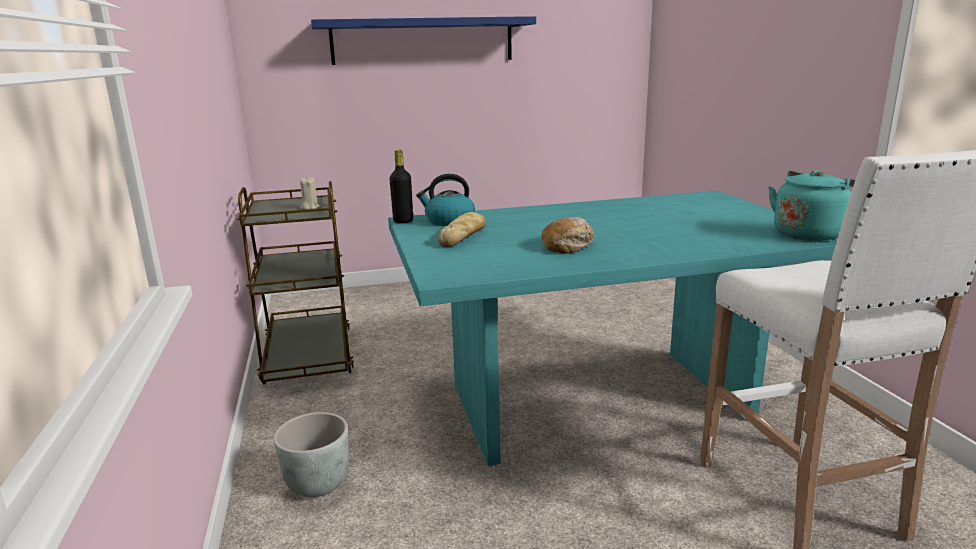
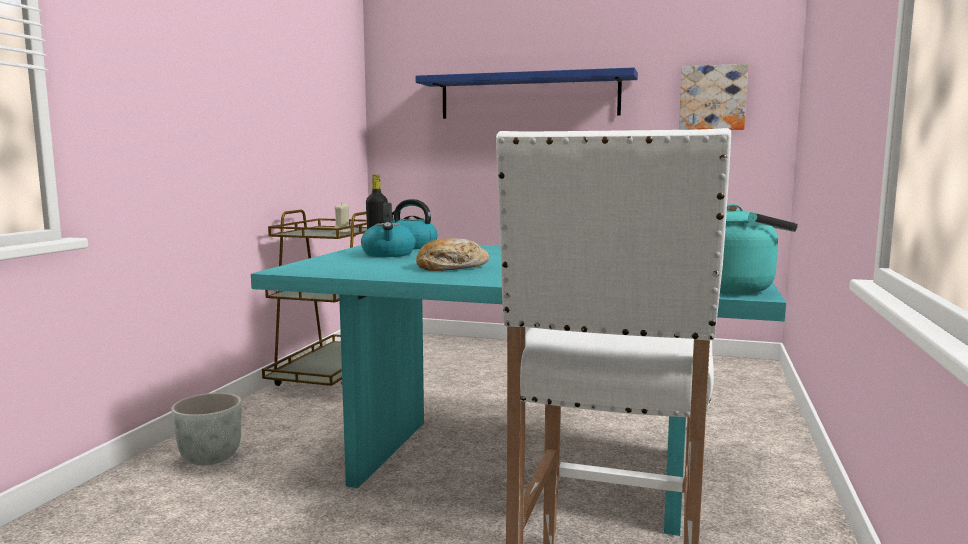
camera: 30 degrees right, 10 degrees down
(463, 236) = (389, 254): bread -> kettle
(587, 43) = (712, 98): none -> picture

